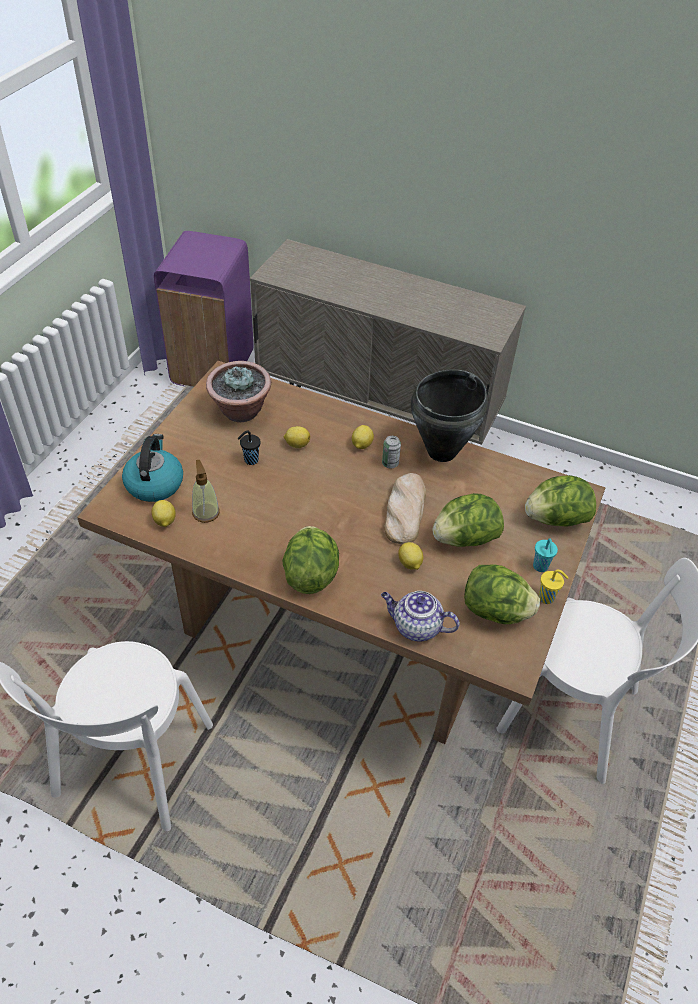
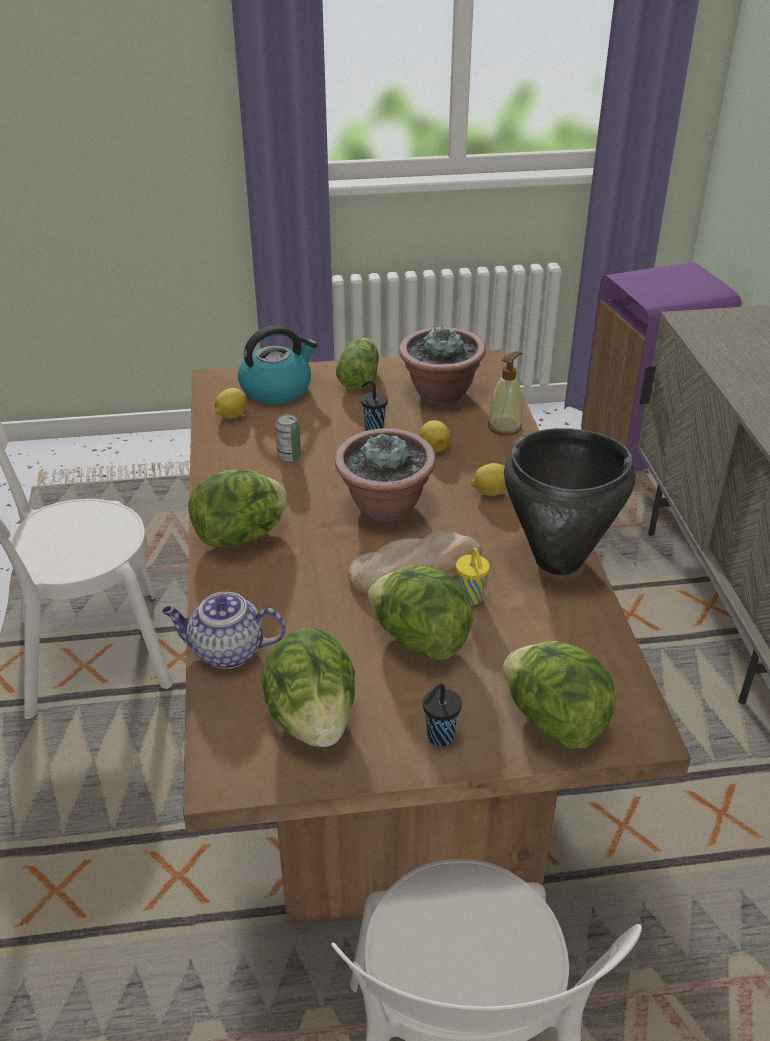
camera: 60 degrees right, 10 degrees down
(182, 437) = (360, 377): none -> lettuce
(206, 512) = (267, 433): soap dispenser -> soap dispenser (505, 427)
(337, 495) = (385, 507): none -> potted plant
(390, 463) = (484, 526): can -> can (289, 457)
(409, 564) = (328, 607): lemon -> none
(415, 627) = (226, 651): teapot -> teapot turned 75 degrees counterclockwise
(540, 567) = (439, 737): turquoise cup -> black cup
(547, 598) = (384, 766): yellow cup -> yellow cup (471, 599)

